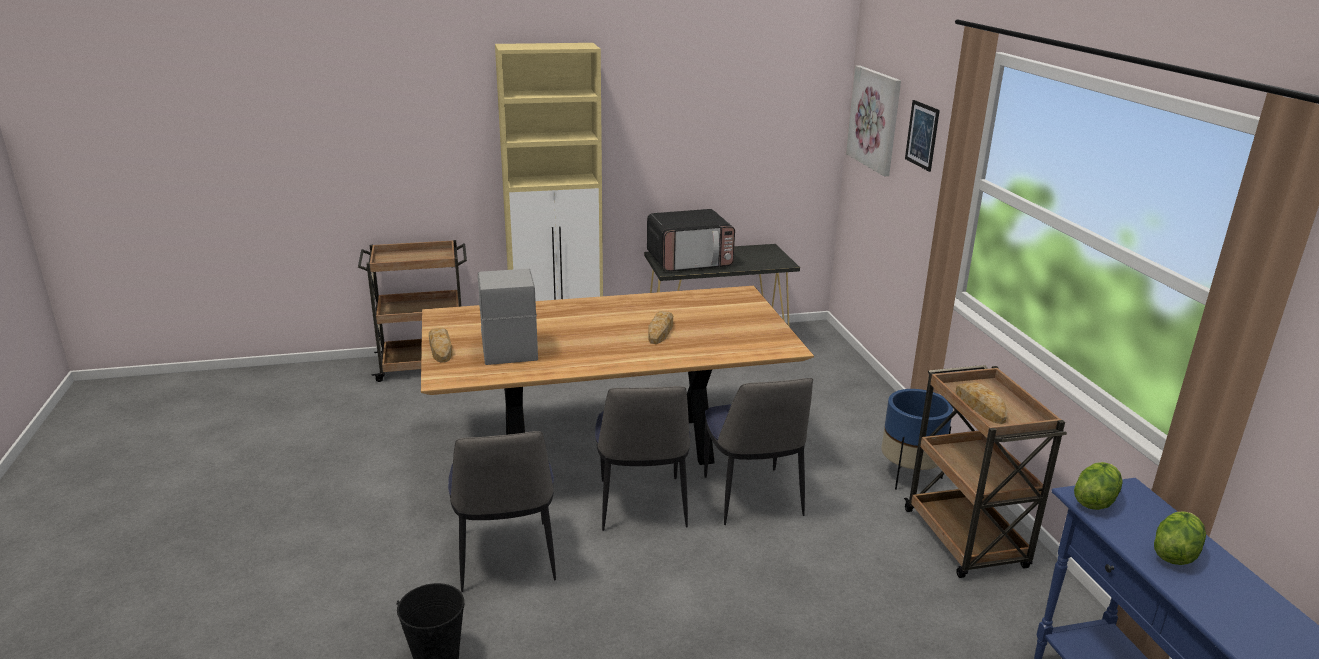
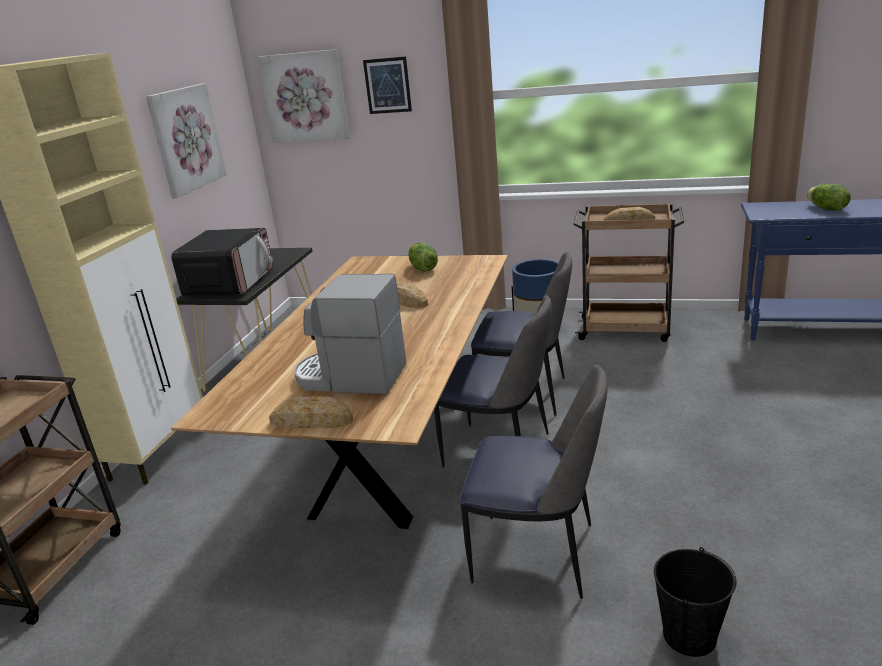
camera: 60 degrees left, 0 degrees up
(722, 125) = (186, 139): none -> picture
(1094, 500) = (767, 214): lettuce -> lettuce (422, 269)

